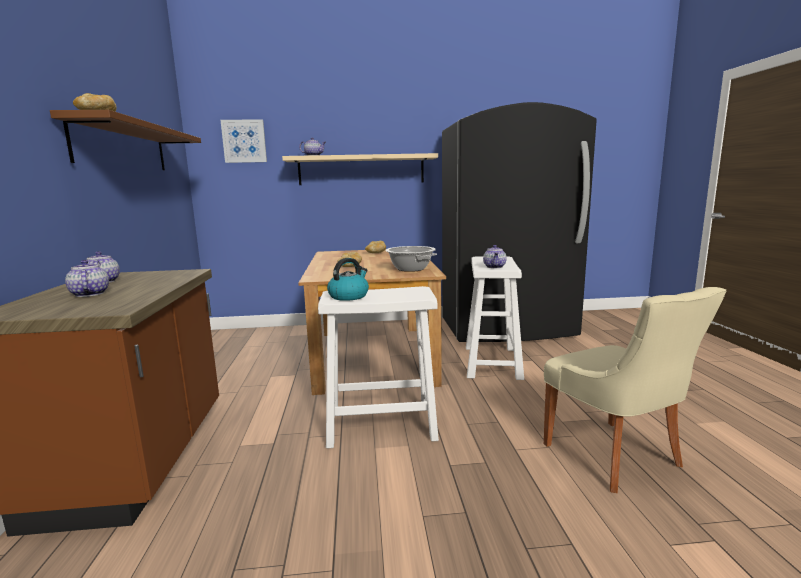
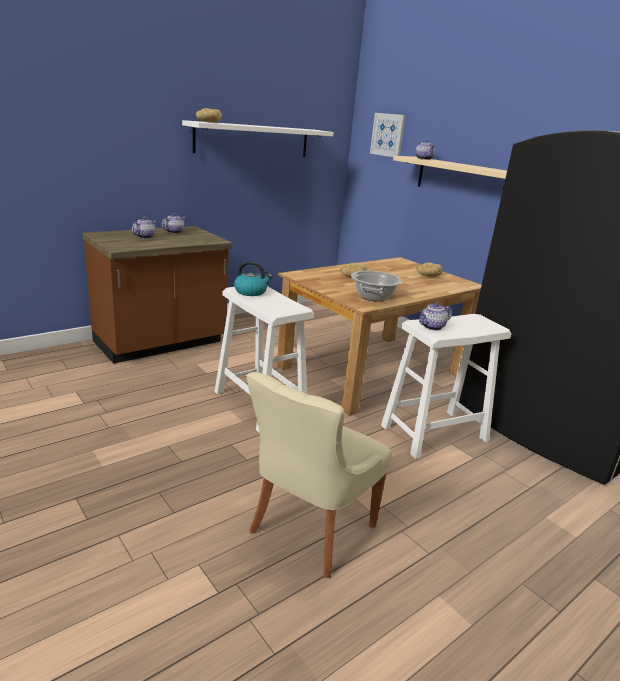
camera: 55 degrees right, 10 degrees up
(123, 147) = (253, 140): brown shelf -> white shelf

